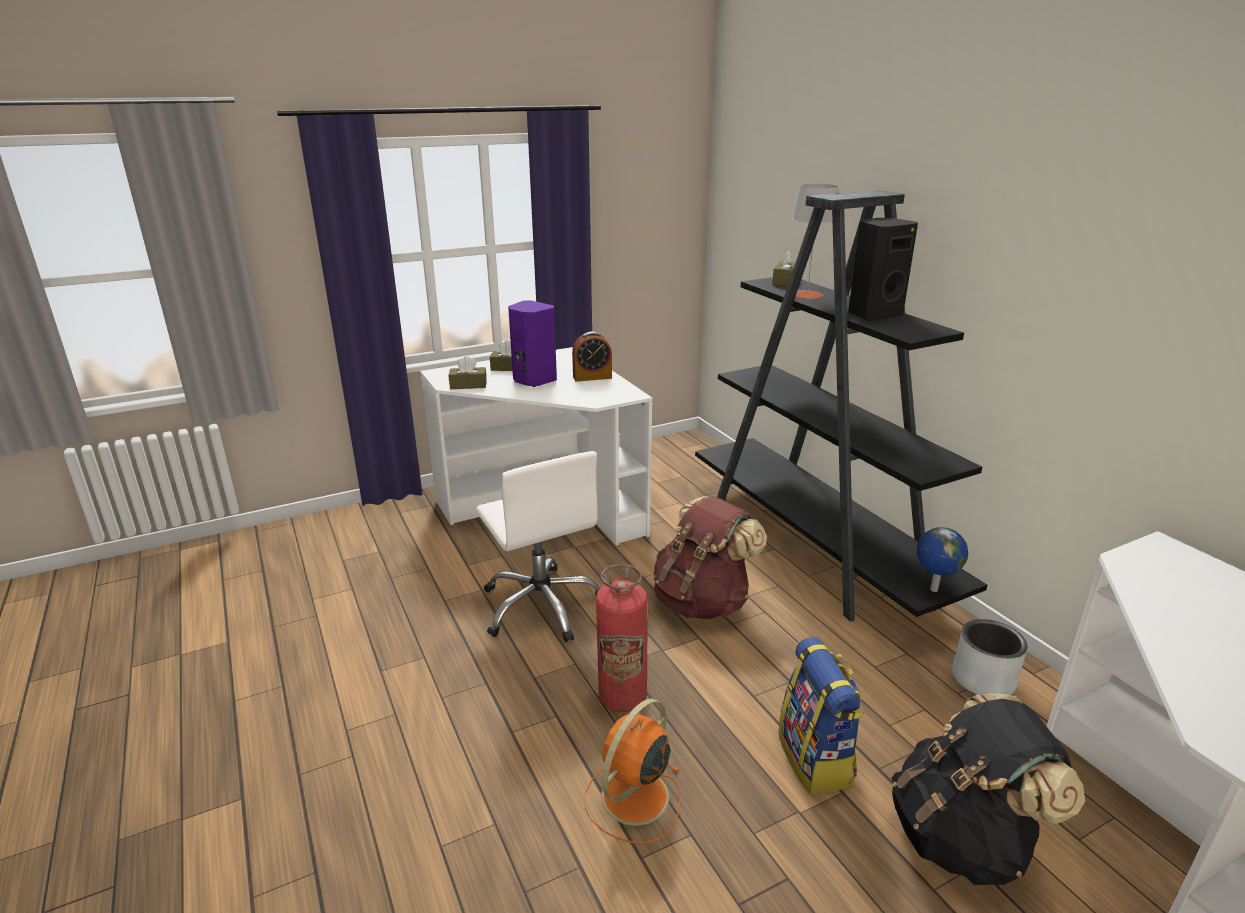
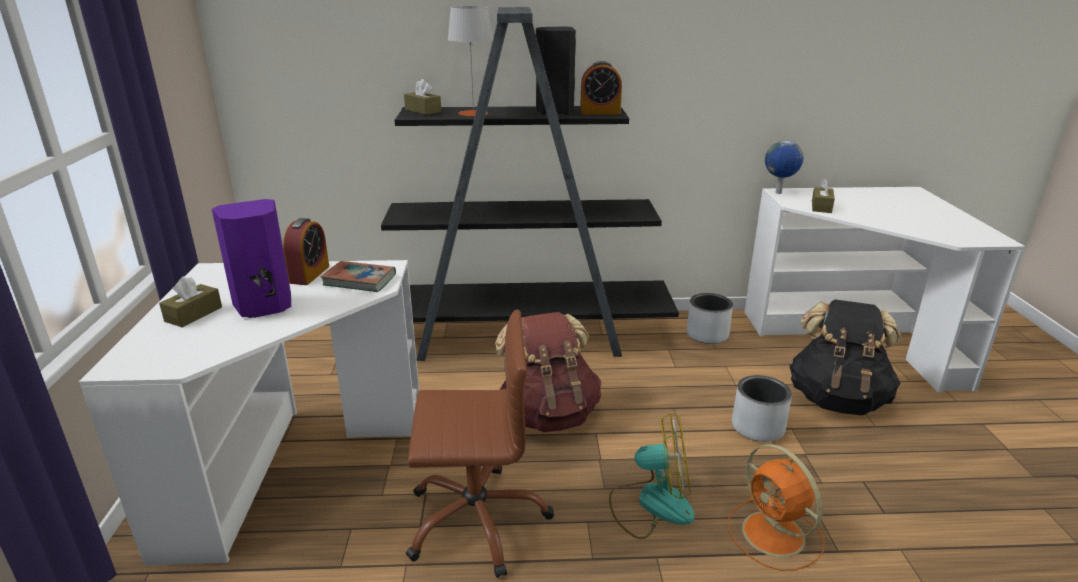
camera: 65 degrees left, 0 degrees up
(468, 385) = (207, 351): brown tissue box -> brown tissue box (821, 206)
(542, 605) = (476, 519): white office chair -> brown office chair
(598, 393) = (359, 280): none -> book
(622, 698) = (651, 504): fire extinguisher -> fan
(816, 759) = (758, 427): backpack -> grey planter
(908, 330) = (600, 112): none -> alarm clock
(933, 589) = (658, 298): globe -> globe (778, 193)

